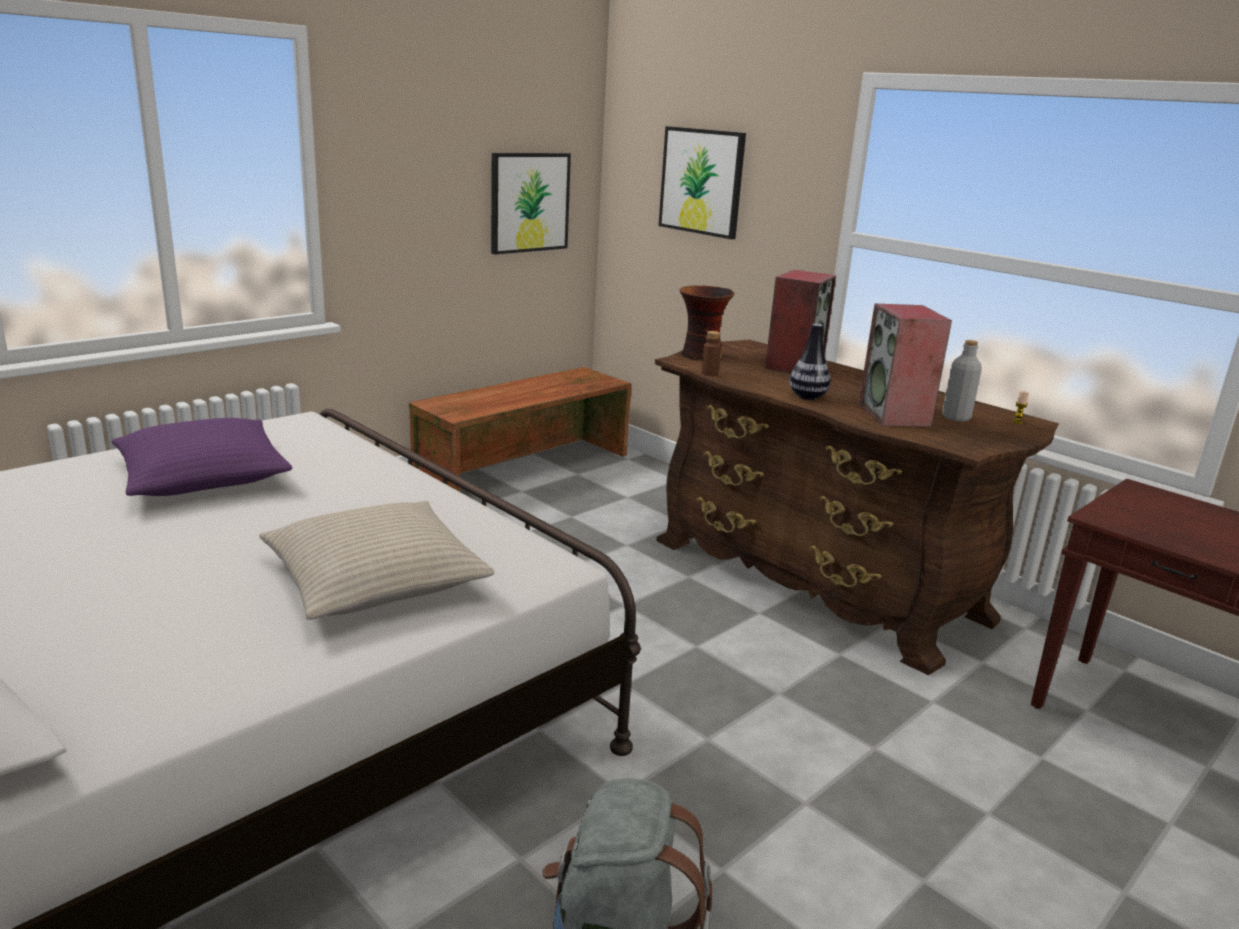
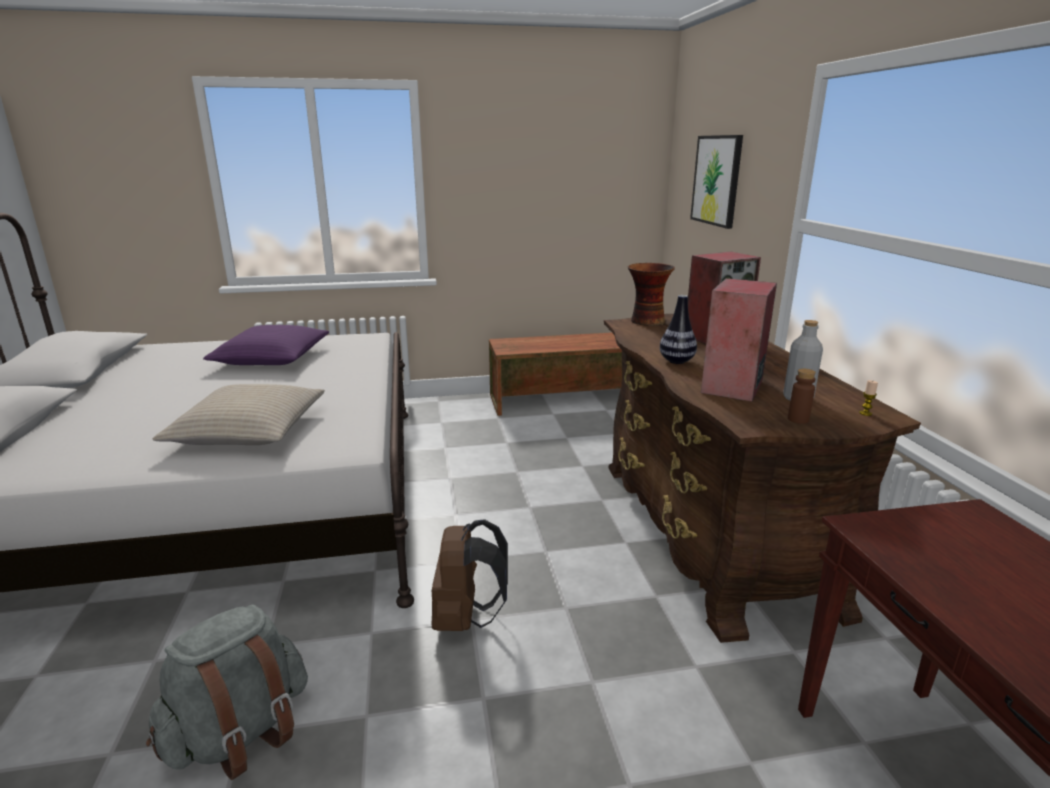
camera: 35 degrees right, 0 degrees up
(529, 202) = (597, 201): picture -> none
(701, 739) = (466, 618): none -> brown backpack
(709, 373) = (626, 334): brown bottle -> brown bottle (798, 419)

